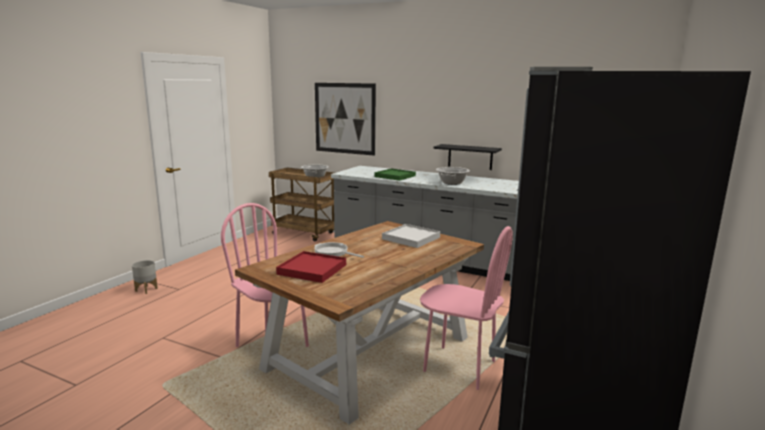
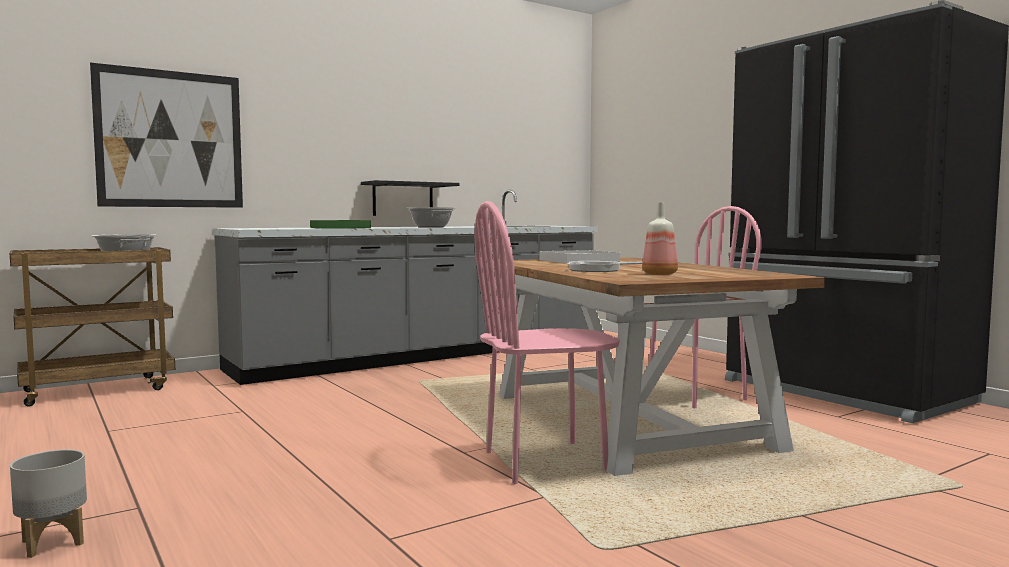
camera: 60 degrees left, 10 degrees down
(312, 269) = (661, 274): red tray -> bottle

